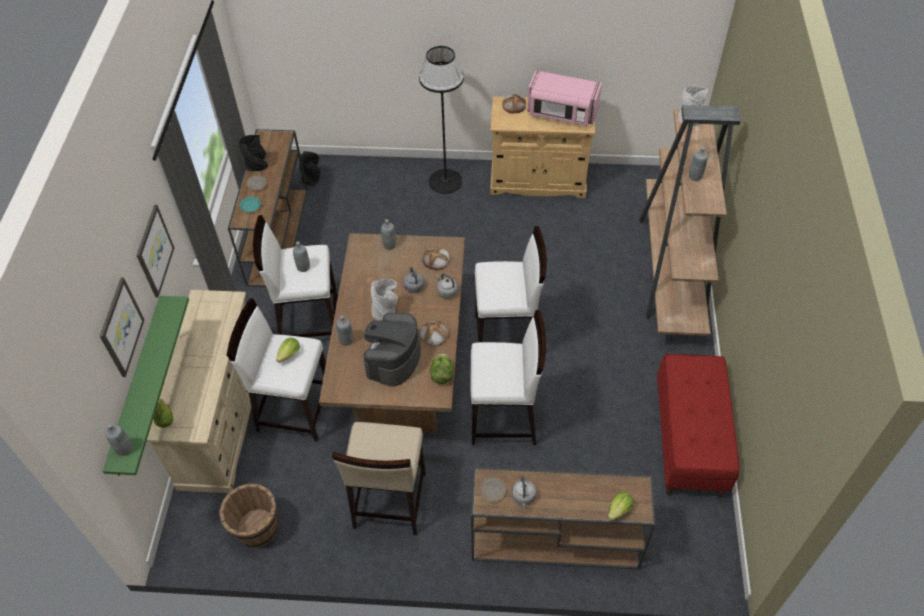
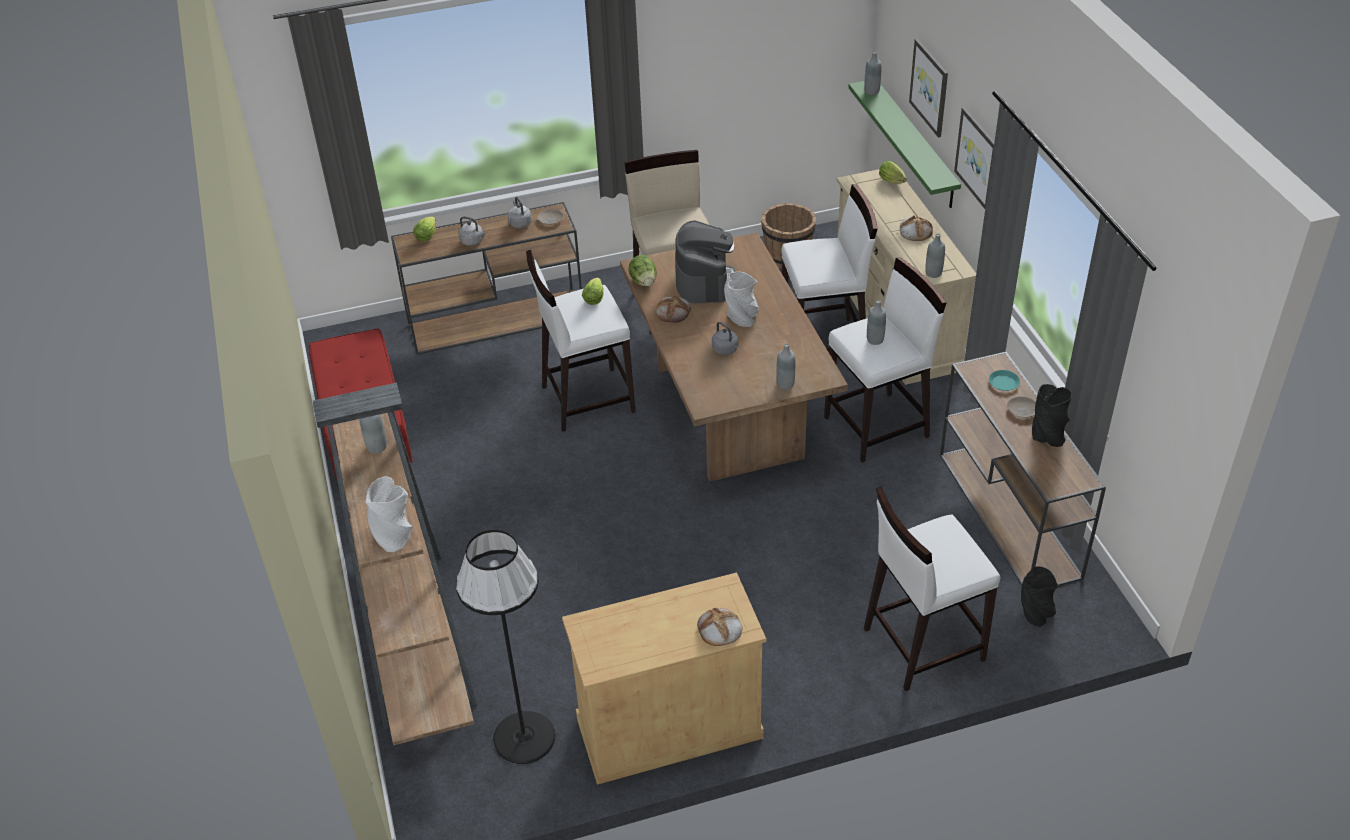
camera: 160 degrees right, 10 degrees down
(288, 356) = (820, 261): lettuce -> lettuce (594, 297)
(346, 340) = (766, 283): grey bottle -> grey bottle (933, 273)
(436, 260) = (715, 383): bread -> bread (915, 231)
(445, 181) = (822, 677): black floor lamp -> black floor lamp (524, 737)
(446, 291) = (682, 354): grey kettle -> grey kettle (473, 241)
(507, 338) = (618, 479): white stool -> white stool (922, 644)
(561, 113) = (631, 638): pink microwave -> none

